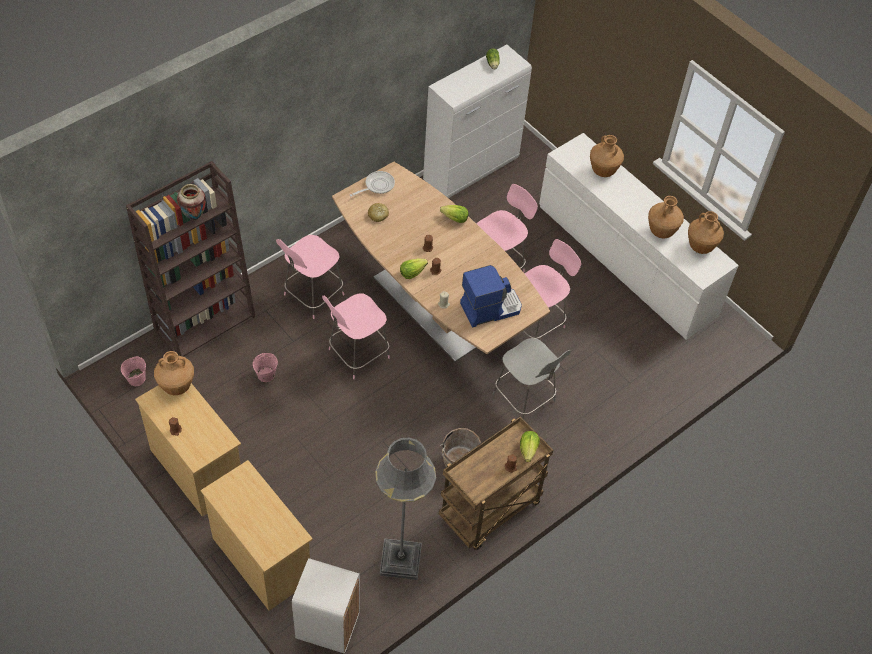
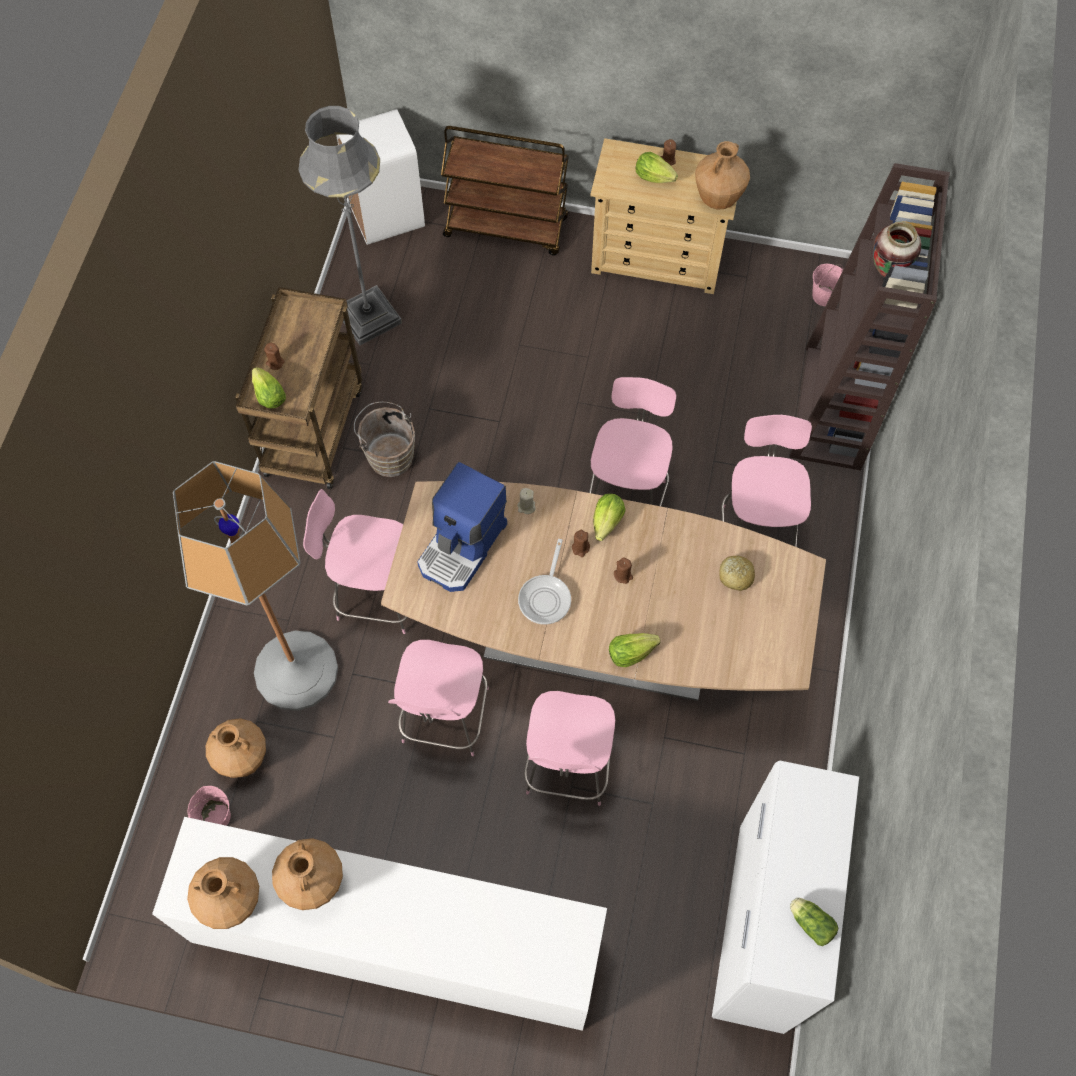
camera: 145 degrees right, 10 degrees up
(195, 426) = (653, 177): none -> lettuce
(261, 558) = (507, 227): beige dresser -> brown cart
(266, 375) = (699, 399): pink bucket -> pink bucket (216, 816)
(377, 186) = (786, 624): frying pan -> frying pan (546, 597)
(525, 399) = (376, 594): grey chair -> pink chair
(593, 391) = (296, 671): none -> floor lamp
(603, 171) = (490, 943): brown vase -> brown vase (243, 759)

